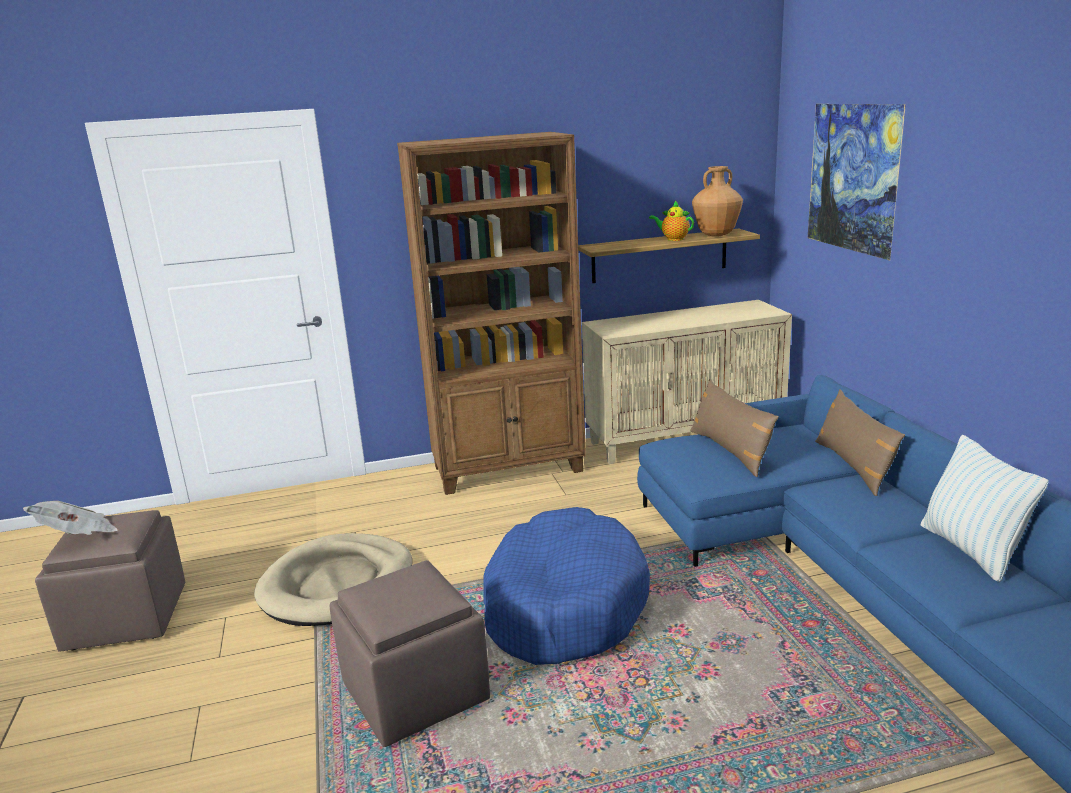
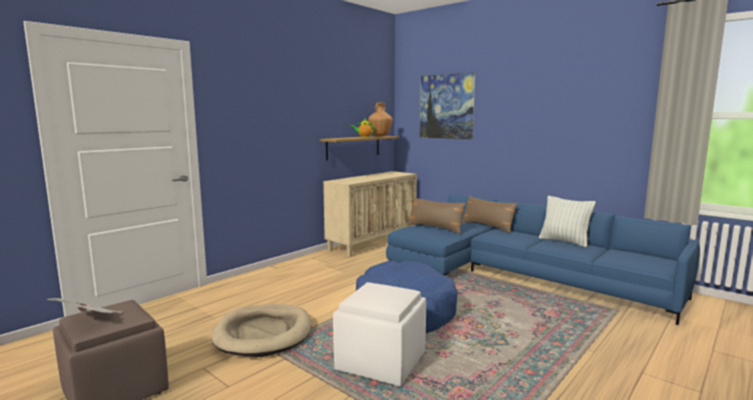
camera: 35 degrees left, 10 degrees down
(413, 692) = (380, 362): brown ottoman -> white ottoman
(509, 469) = (298, 267): brown bookcase -> none

